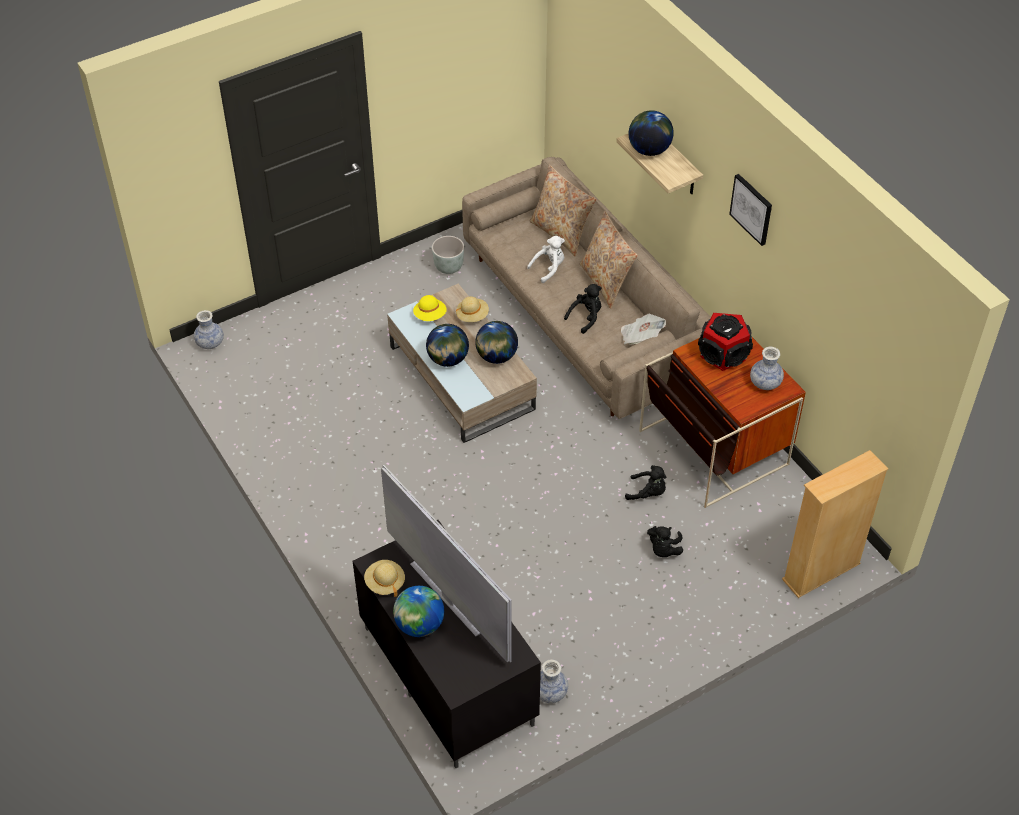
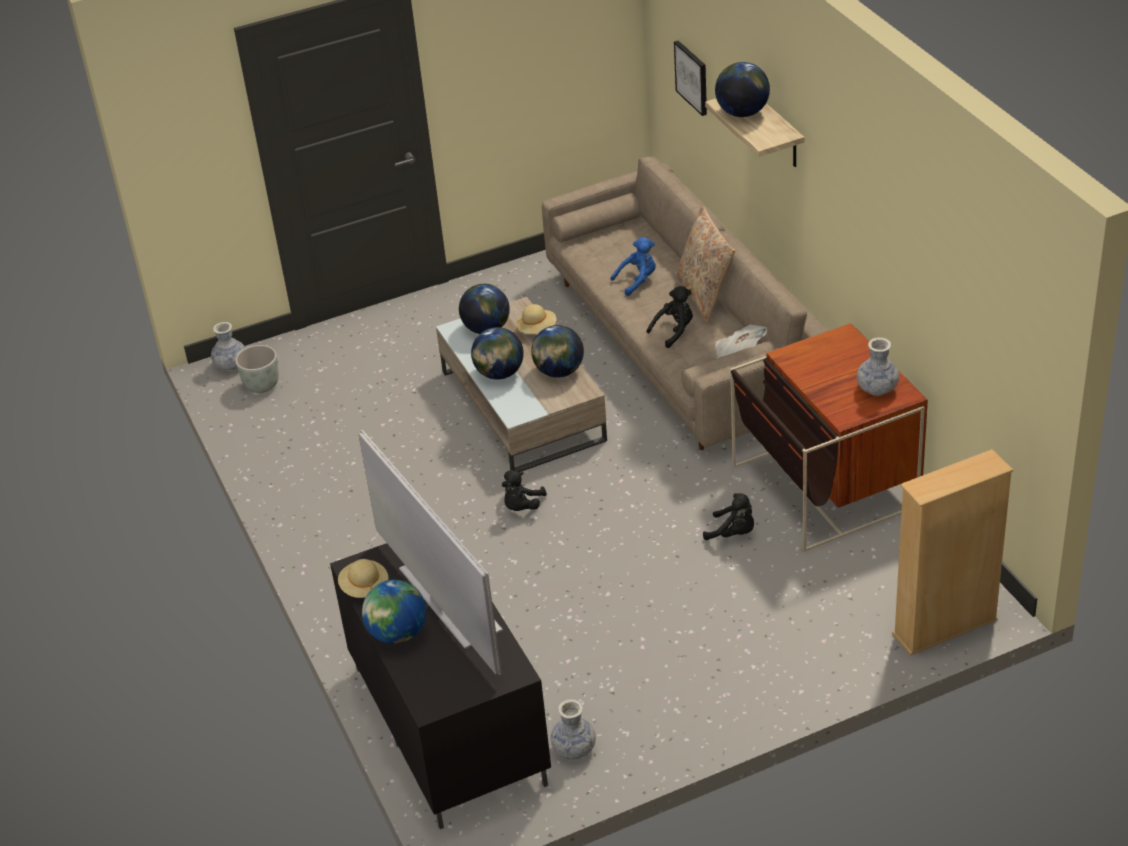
camera: 10 degrees right, 10 degrees down
(430, 315) = (486, 328): yellow hat -> globe
(448, 267) = (527, 292): grey planter -> grey planter (261, 386)
(549, 268) = (637, 281): white plush toy -> blue plush toy
(561, 233) = (658, 246): beige pillow -> none
(663, 549) = (743, 596): black plush toy -> black plush toy (521, 506)
(723, 354) = (829, 357): speaker -> none
(752, 209) = (855, 165): picture -> picture (692, 77)

